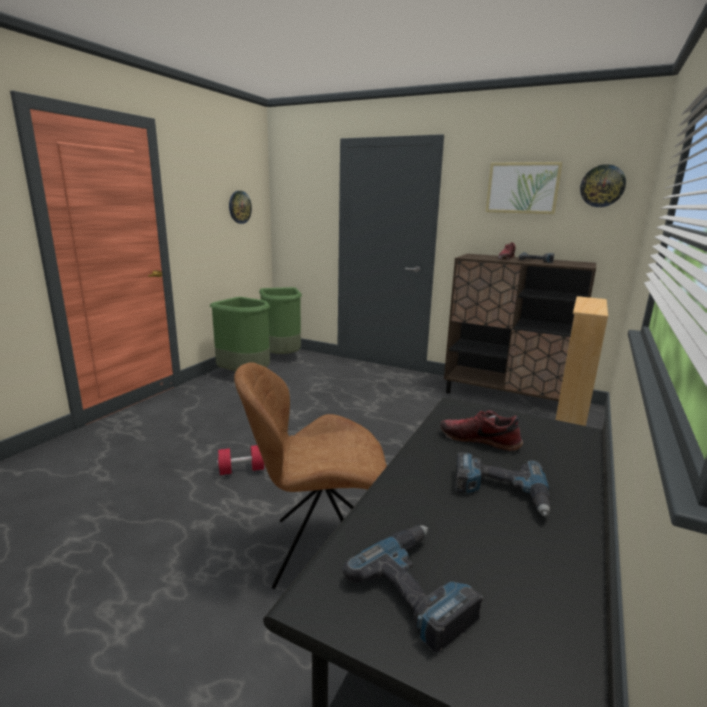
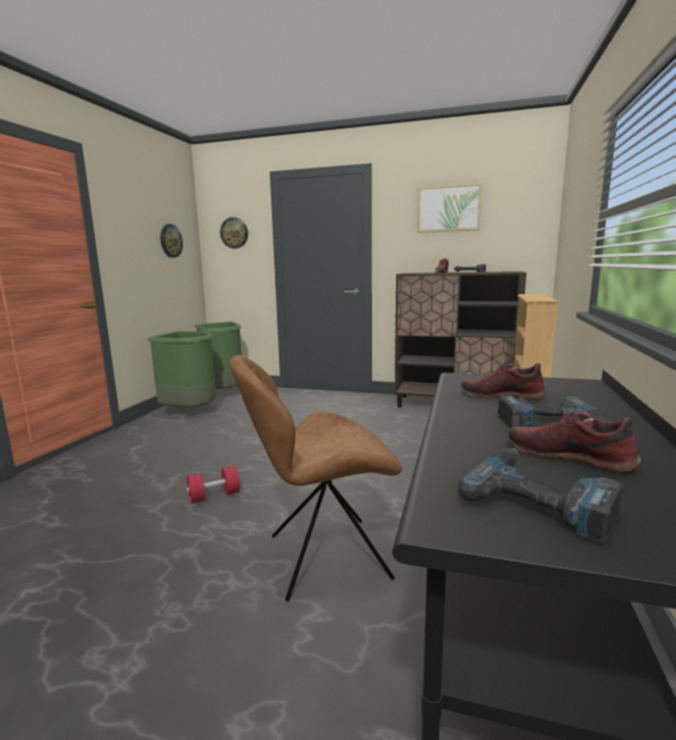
camera: 10 degrees left, 5 degrees down
(486, 537) = (569, 456): none -> shoe
(602, 186) = (518, 202): wall clock -> wall clock (234, 233)

